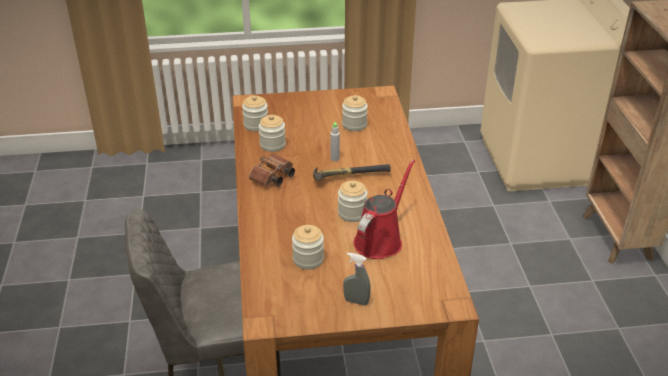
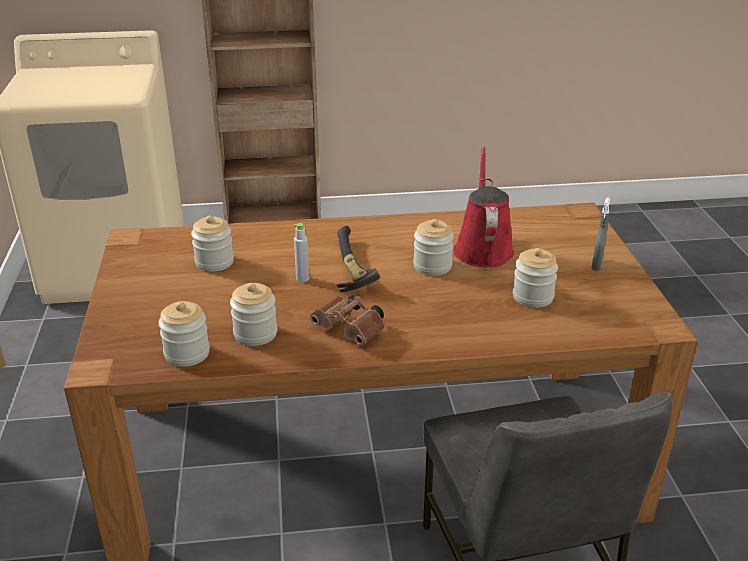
camera: 90 degrees left, 5 degrees down
(380, 240) = (483, 248): red watering can -> red watering can turned 60 degrees clockwise

